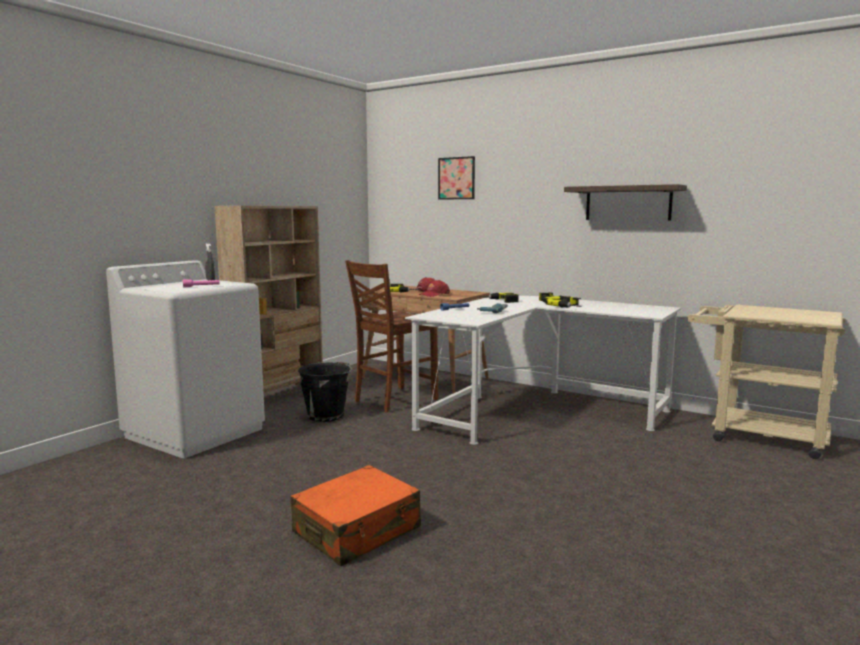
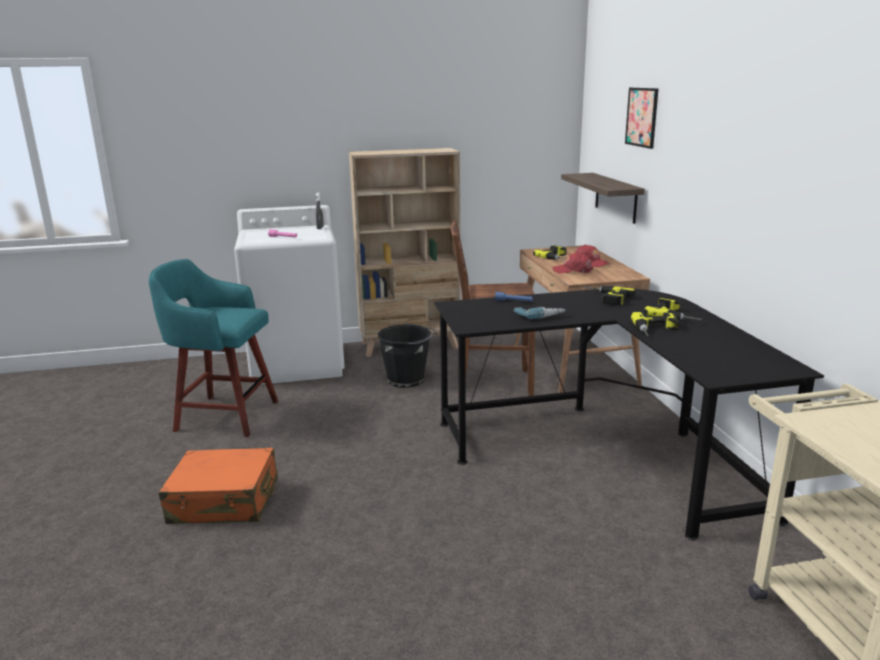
camera: 45 degrees right, 10 degrees up
(207, 485) = (224, 415): none -> turquoise stool
(534, 410) = (605, 449): white desk -> black desk
(628, 203) = (793, 186): shelf -> shelf (615, 197)

